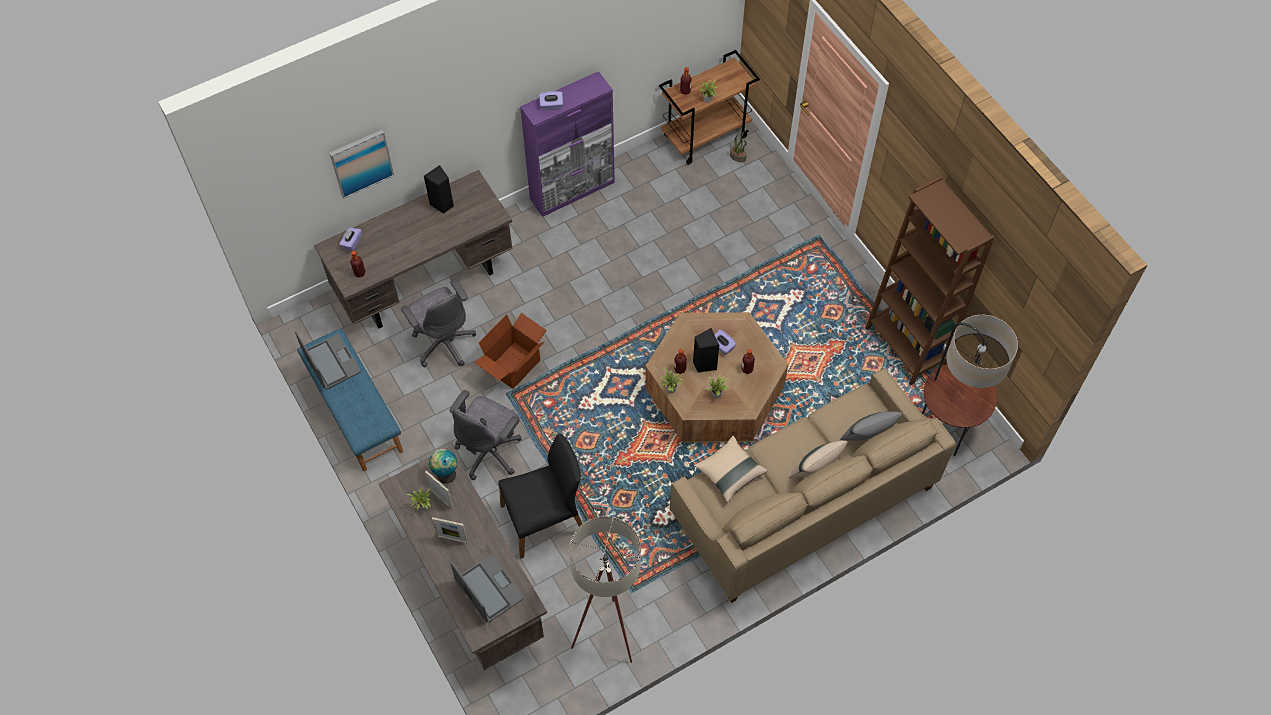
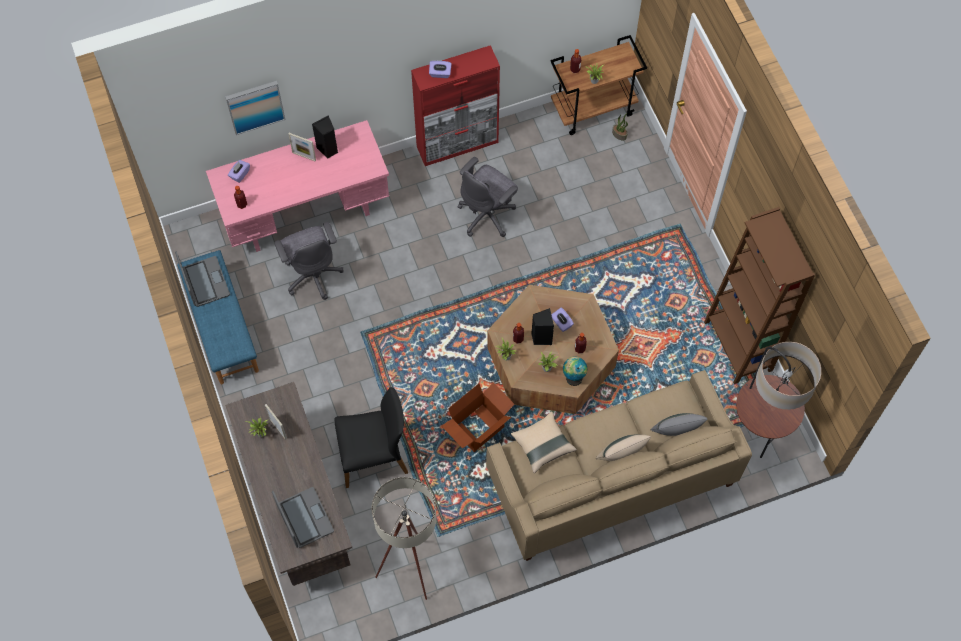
camera: 10 degrees right, 5 degrees up
(425, 281) = (306, 212): brown desk -> pink desk
(445, 474) = (285, 406): globe -> globe (573, 377)
(452, 539) = (281, 467): picture frame -> picture frame (304, 156)
(490, 451) = (336, 384): grey office chair -> grey office chair (487, 214)
(514, 366) = (372, 307): cardboard box -> cardboard box (478, 429)
(572, 190) = (458, 144): purple cabinet -> red cabinet

